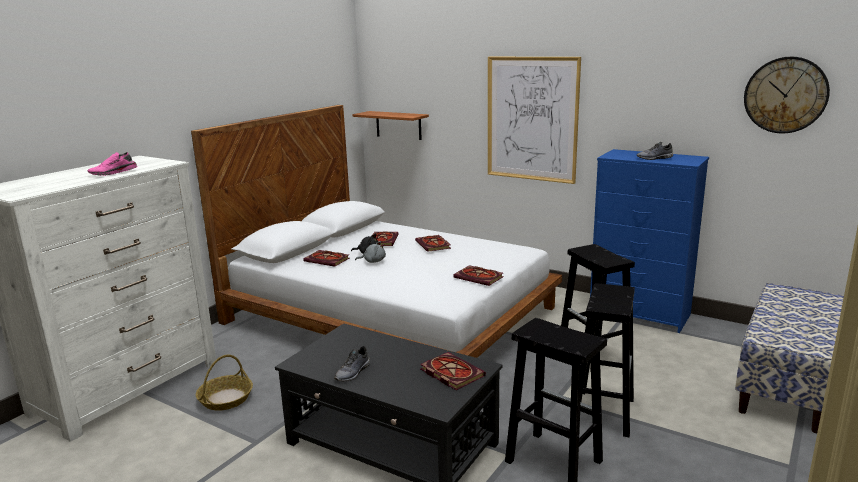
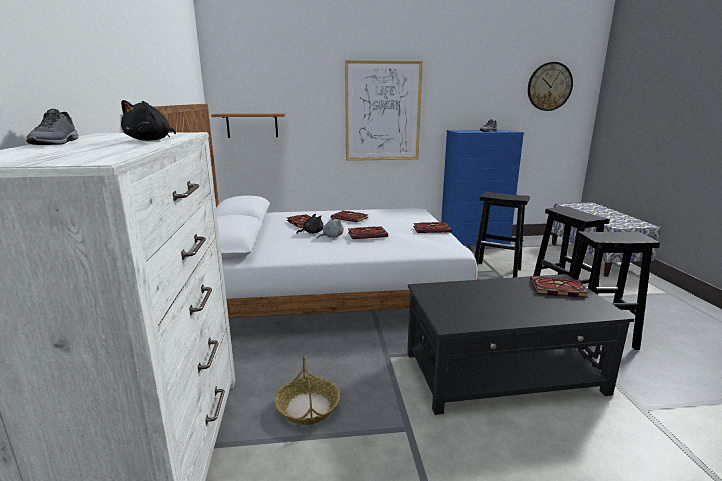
camera: 40 degrees left, 0 degrees up
(114, 173) = (151, 140): pink shoe -> black plush toy
(328, 260) = (289, 244): book -> book (368, 234)
(353, 372) = (505, 313): grey shoe -> grey shoe (56, 143)

